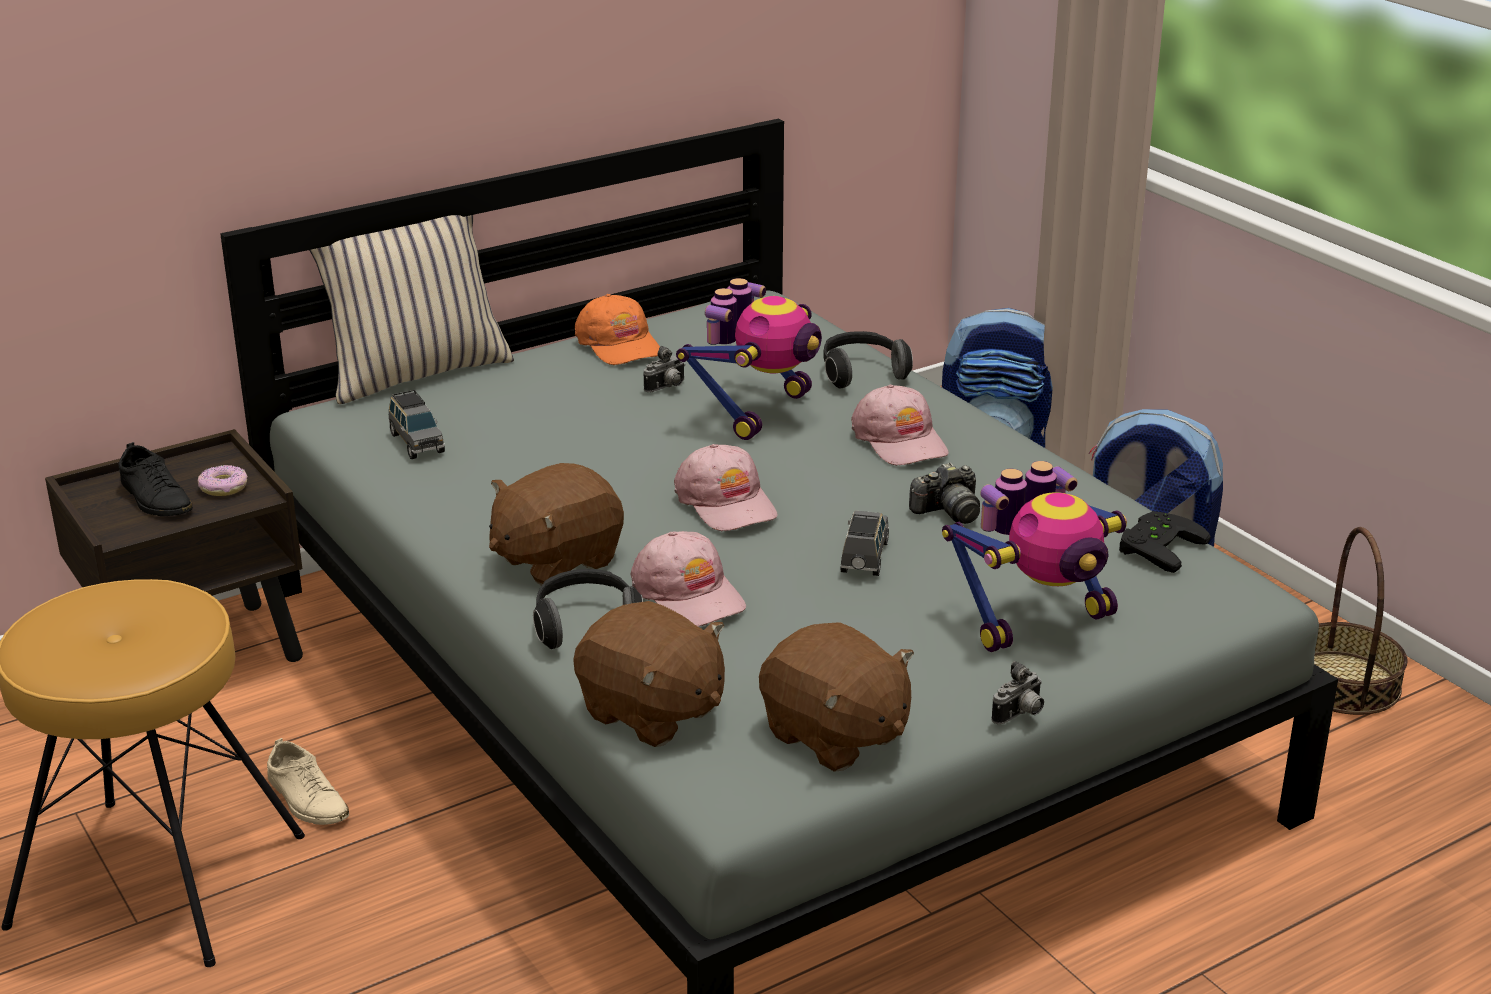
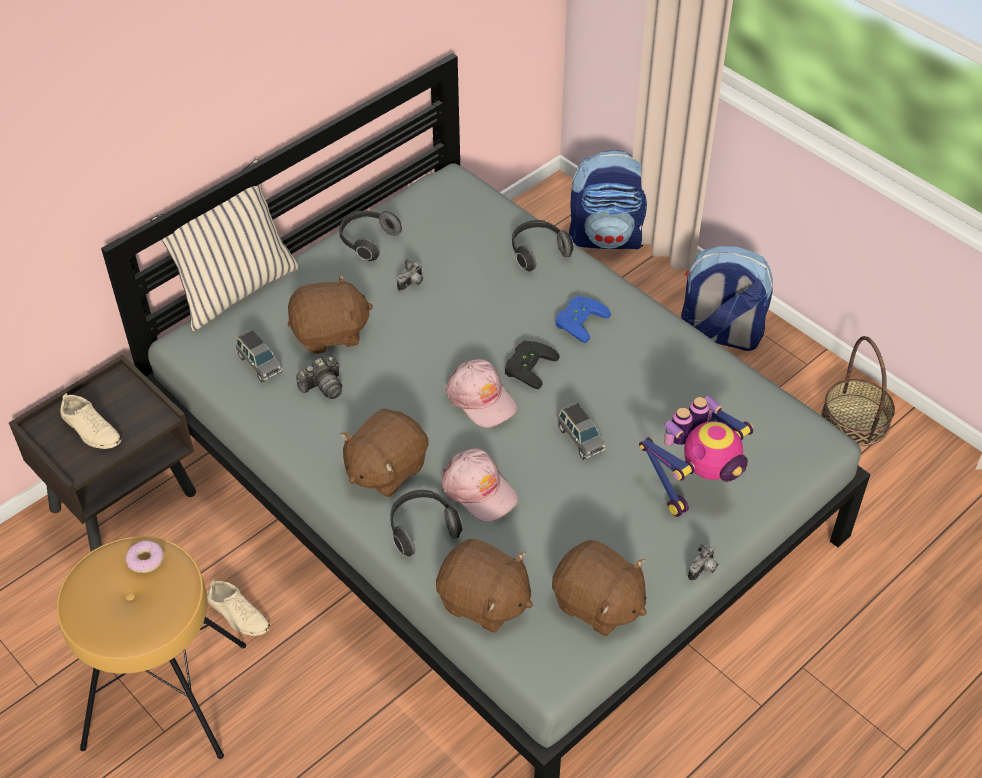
camera: 10 degrees left, 20 degrees up
(156, 498) = (91, 429): black shoe -> beige shoe
(224, 487) = (134, 412): donut -> donut (145, 560)
(531, 424) = (330, 334): none -> brown plush toy
(619, 344) = (367, 241): orange cap -> headphones
(758, 411) = (479, 303): toy robot -> none
(864, 558) = (580, 439): grey toy car -> grey toy car turned 150 degrees clockwise
(900, 440) = (578, 320): pink cap -> blue game controller
(948, 512) = (623, 387): camera -> camera (323, 386)
(1156, 546) = (757, 402): black game controller -> black game controller (527, 365)

